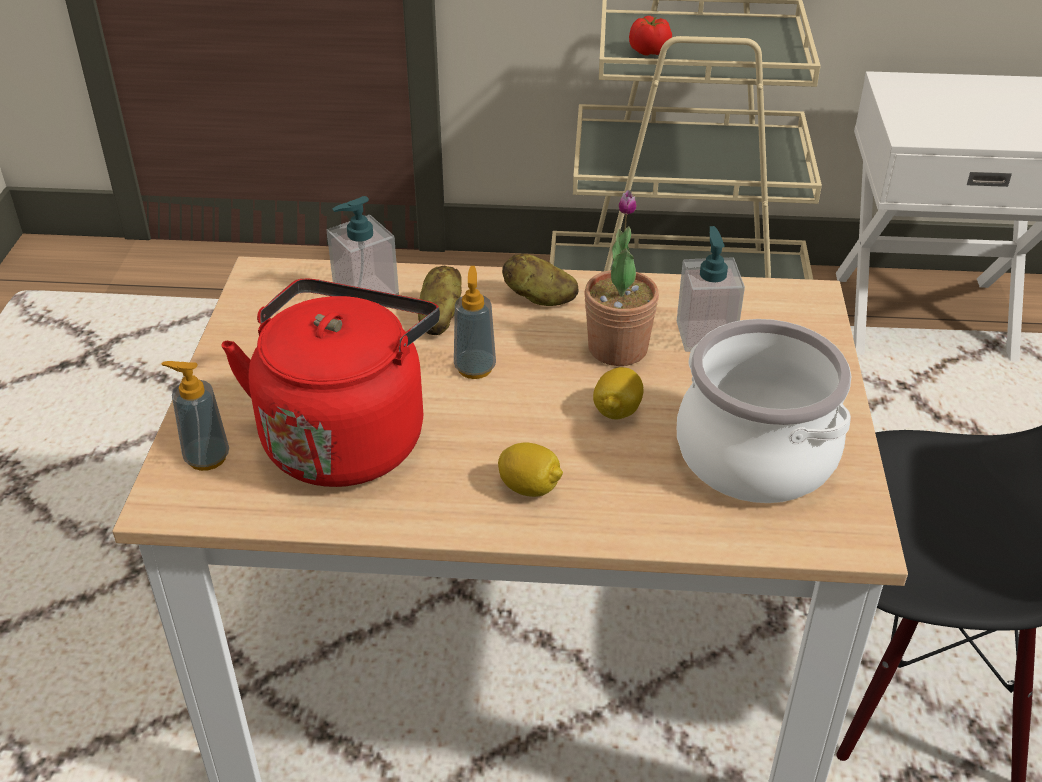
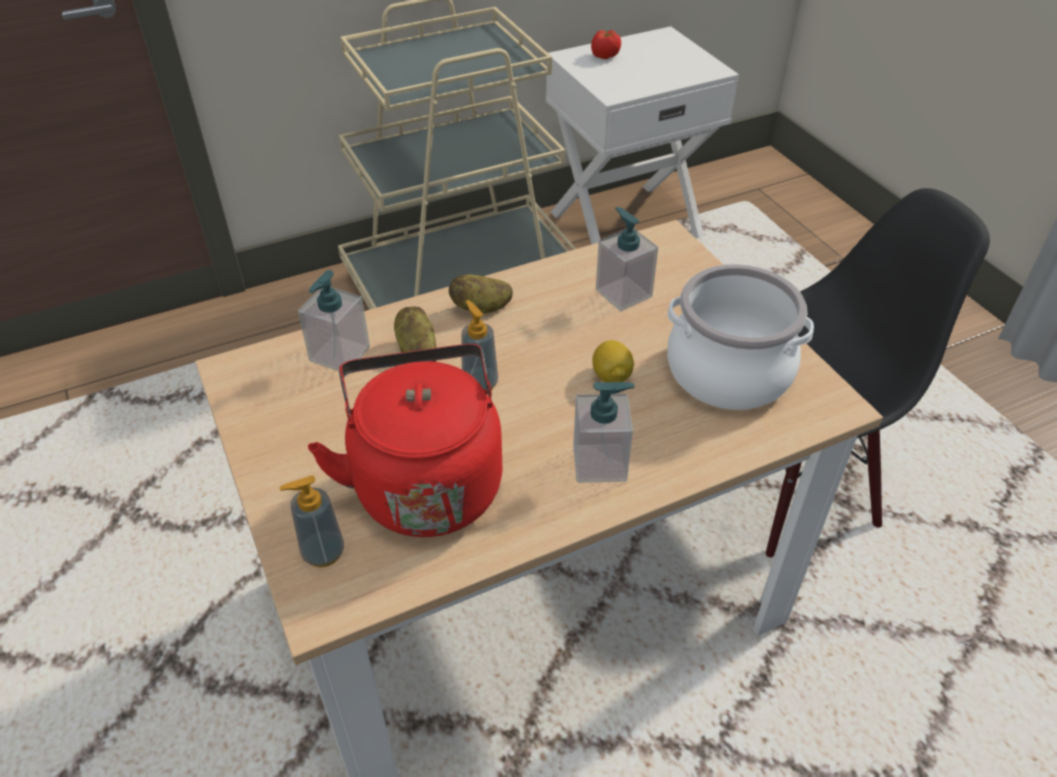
camera: 30 degrees left, 5 degrees up
(530, 487) = (600, 463): lemon -> soap dispenser
(617, 348) = (571, 327): potted plant -> none
(649, 52) = (409, 77): tomato -> tomato (605, 56)

